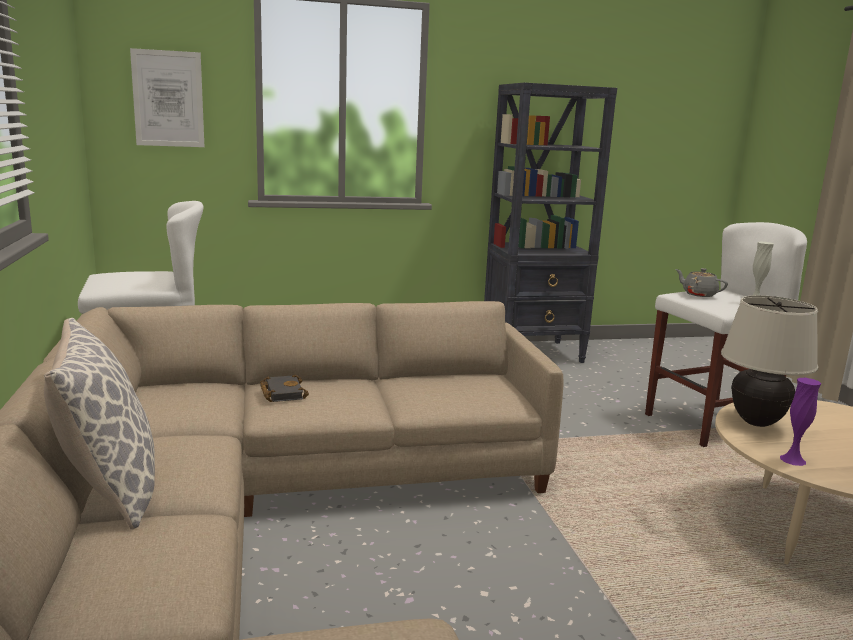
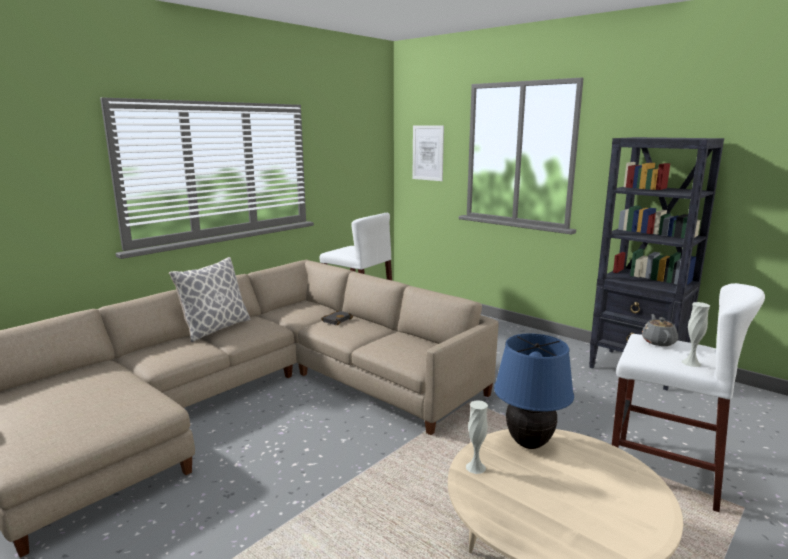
camera: 55 degrees right, 0 degrees up
(757, 422) = (529, 443): beige table lamp -> blue table lamp
(792, 460) = (475, 467): purple vase -> white vase

